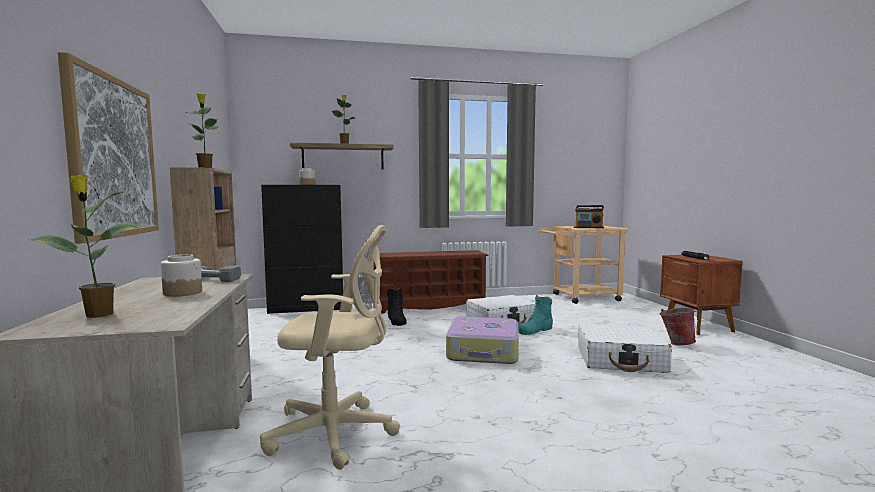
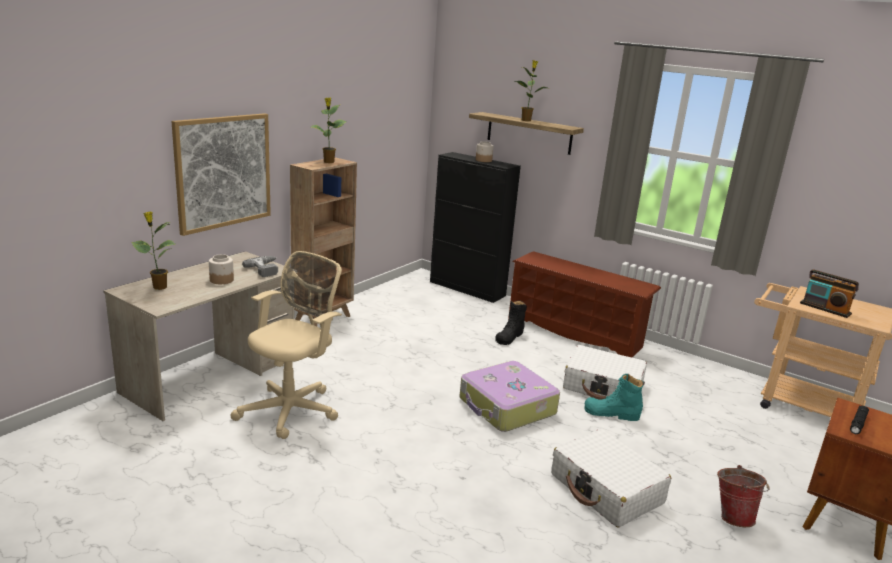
camera: 45 degrees right, 15 degrees up
(337, 433) = (292, 409): beige office chair -> beige office chair turned 105 degrees counterclockwise

